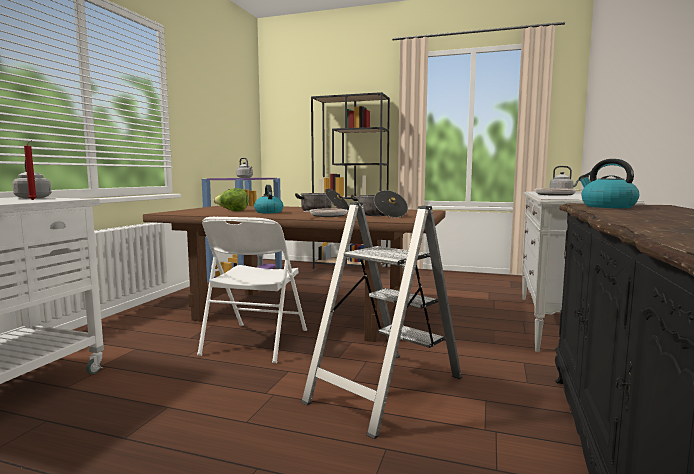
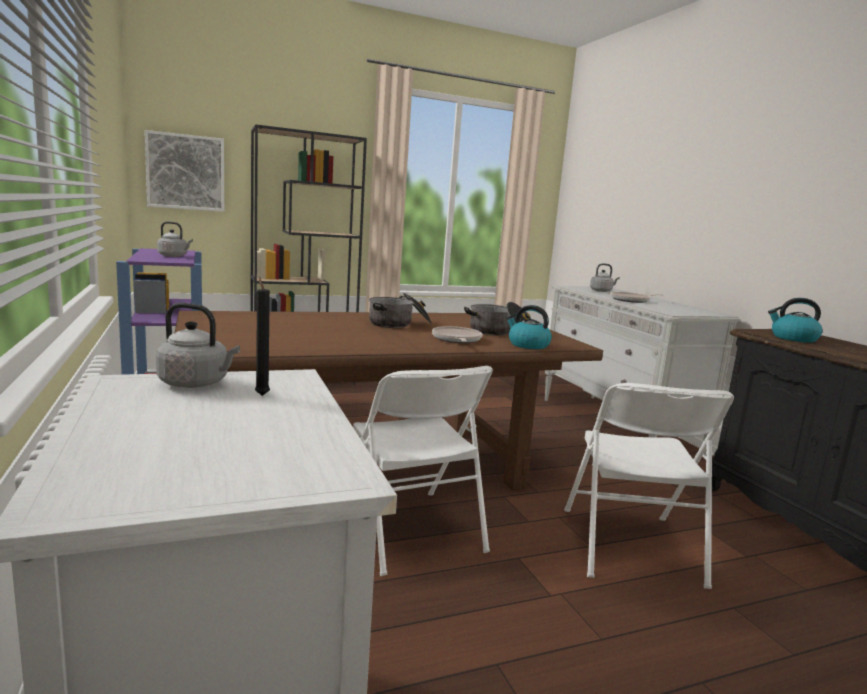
camera: 40 degrees left, 5 degrees up
(34, 200) = (261, 395): red candle -> black candle
(232, 211) = (287, 335): lettuce -> none
(268, 212) = (349, 334): kettle -> kettle (527, 345)
(288, 133) = (186, 172): none -> picture
(384, 389) = (629, 545): grey step ladder -> white chair

